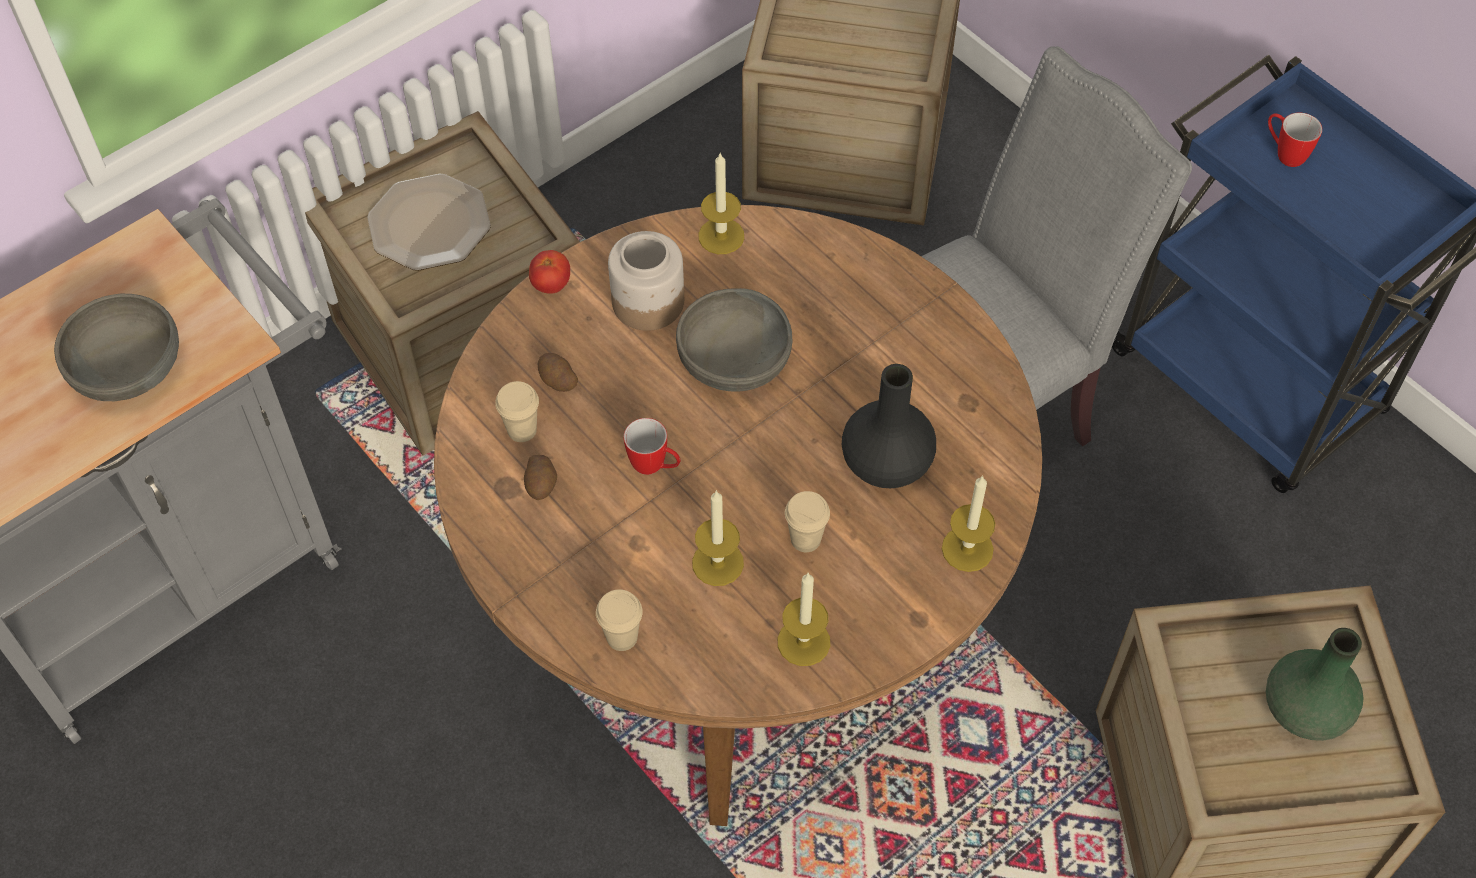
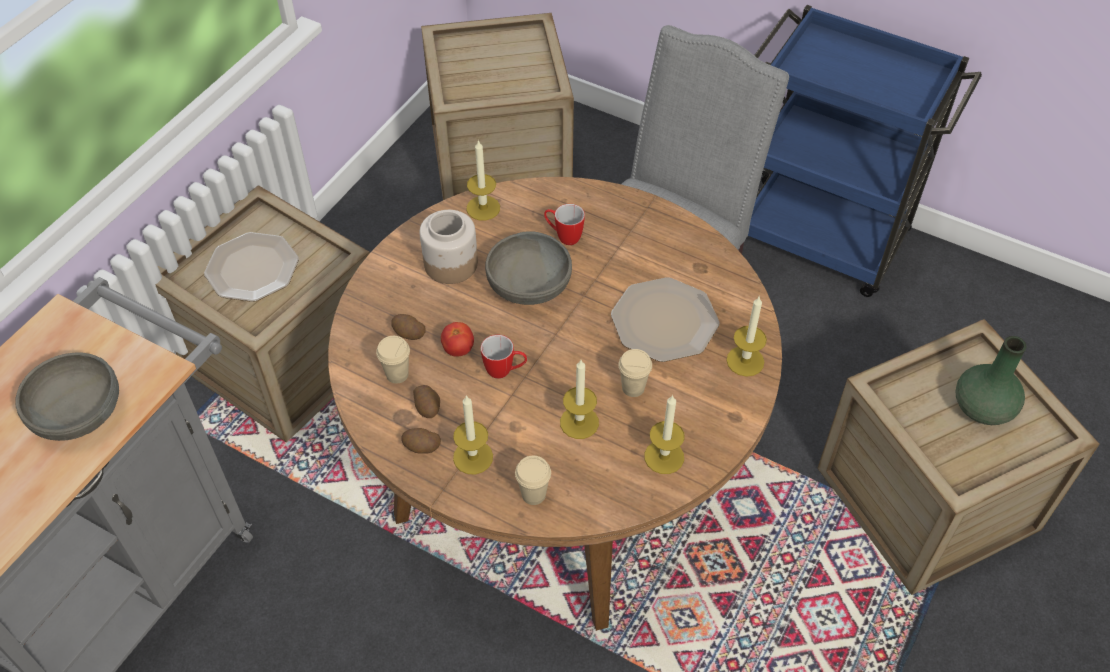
camera: 20 degrees left, 5 degrees down
(513, 533) = (421, 447): none -> potato
(551, 284) = (376, 271): tomato -> tomato (458, 349)
(569, 566) = (473, 457): none -> candle
(885, 462) = (663, 321): black vase -> plate
(1284, 153) = (825, 64): mug -> mug (563, 236)

